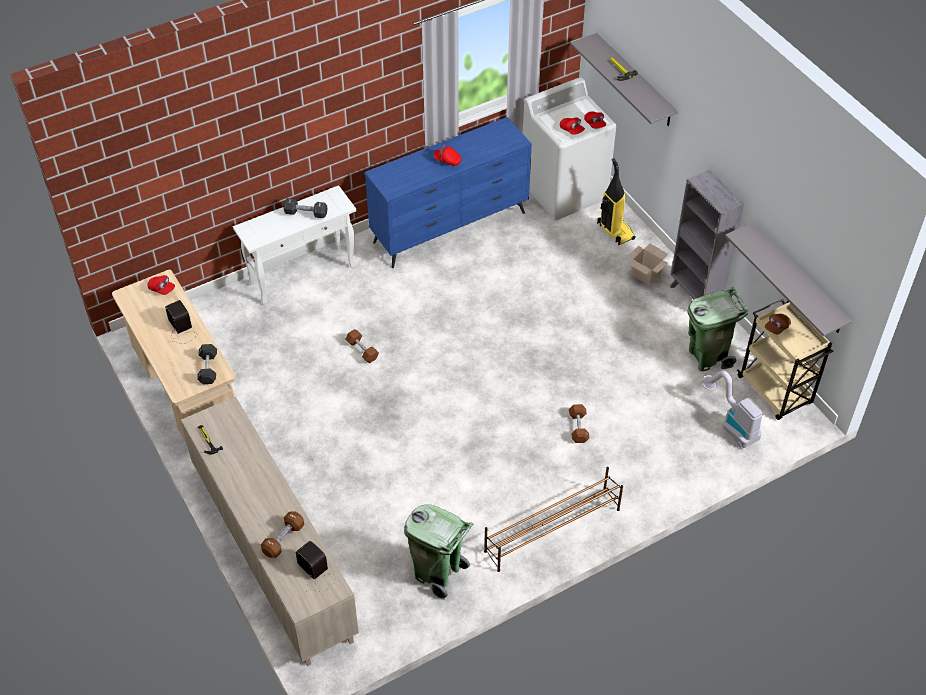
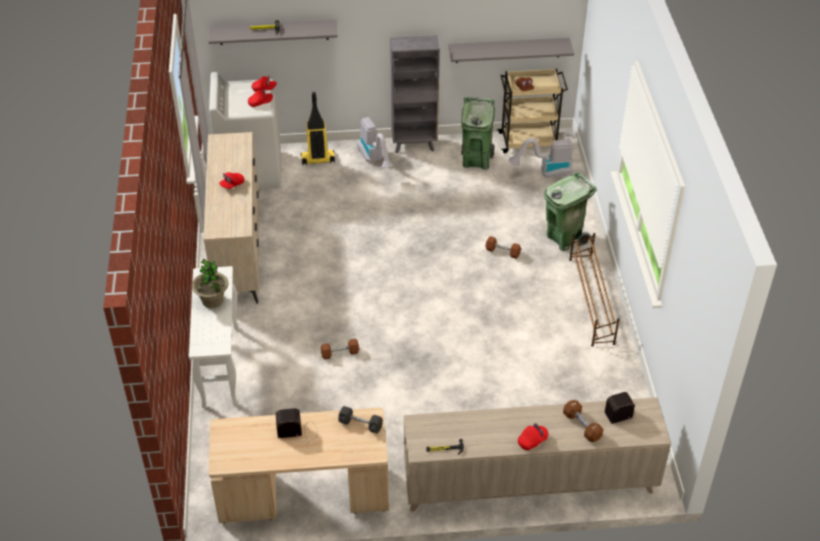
camera: 65 degrees left, 5 degrees down
(162, 289) = (234, 433): red cap -> red cap (532, 441)
(306, 213) = (212, 300): black dumbbell -> potted plant
(438, 573) = (599, 380): green trash can -> green trash can (564, 238)
(450, 228) = (239, 251): blue dresser -> beige dresser
(646, 274) = (375, 160): cardboard box -> vacuum cleaner

